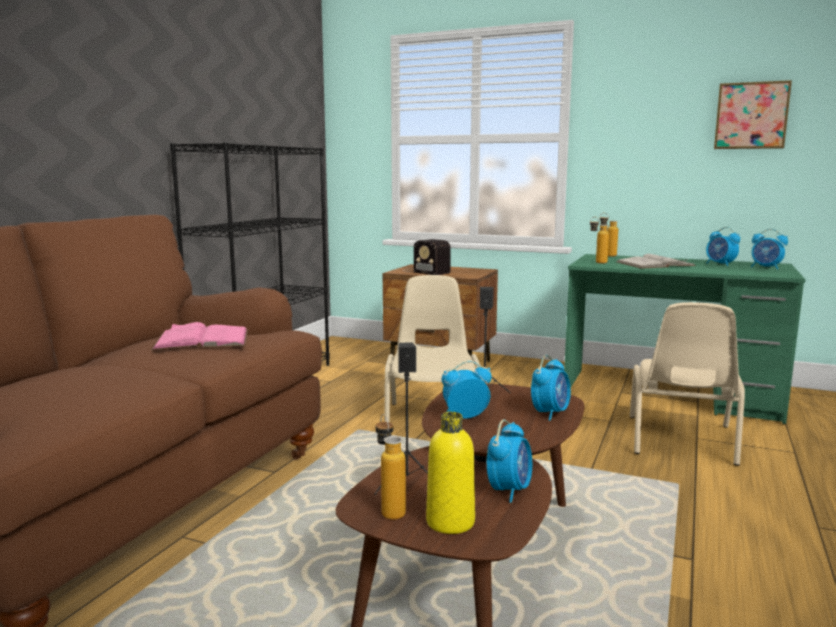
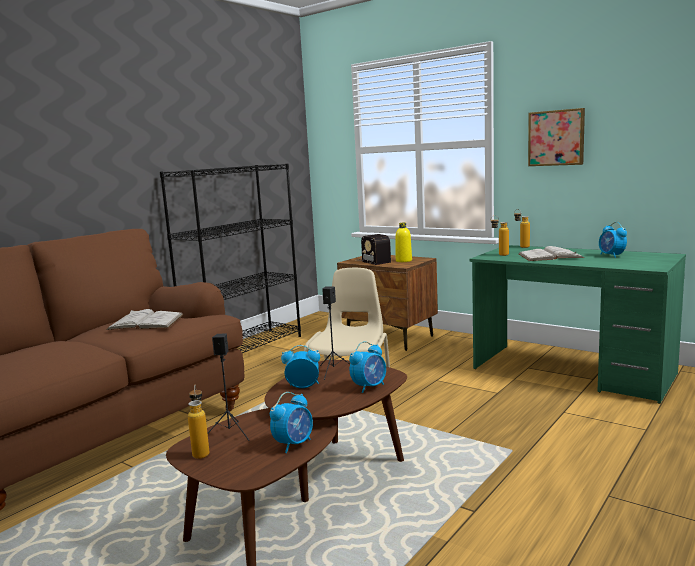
camera: 15 degrees right, 0 degrees up
(202, 339) = (146, 322): pink book -> white book
(450, 522) = (232, 463): yellow bottle -> yellow bottle (403, 261)
(681, 440) = (547, 413): beige chair -> none
(751, 116) = (649, 117): picture -> picture (556, 138)
(766, 268) = (650, 259): alarm clock -> none

